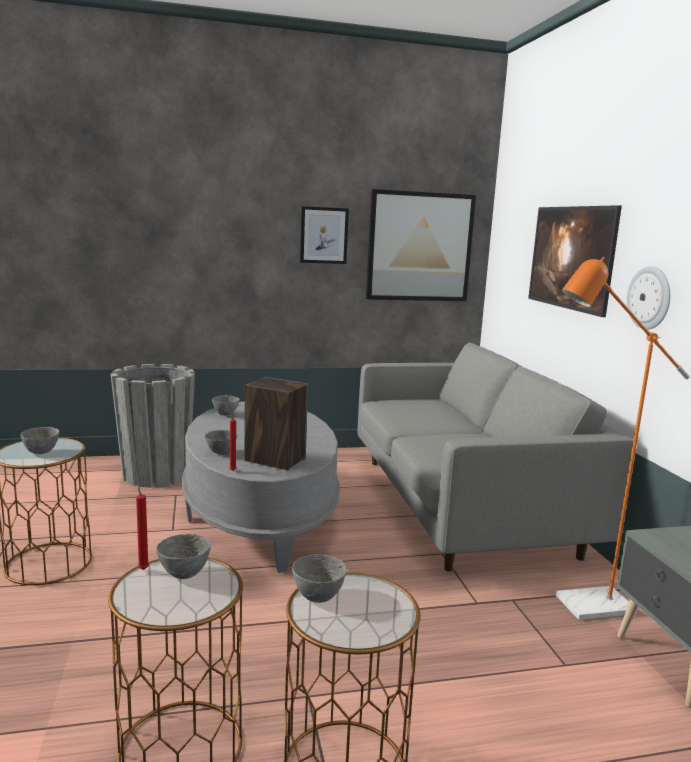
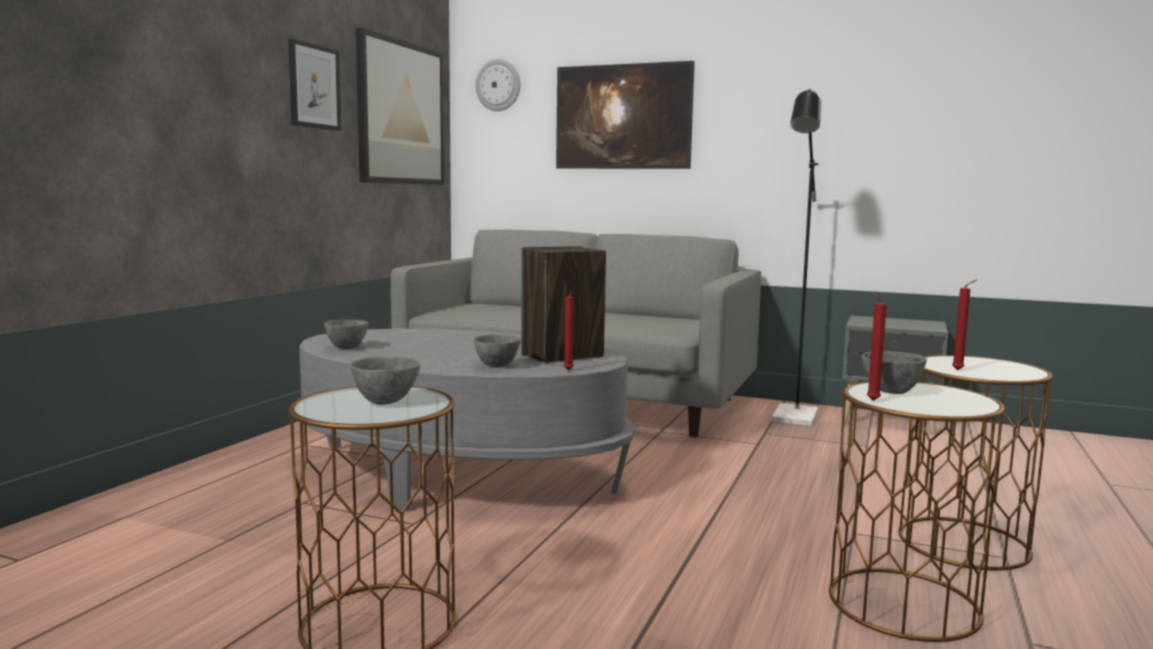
camera: 55 degrees left, 5 degrees down
(156, 474) = (200, 500): grey planter -> none
(317, 597) = (959, 370): grey bowl -> red candle
(583, 606) = (793, 419): orange floor lamp -> black floor lamp
(649, 298) = (749, 142): wall clock -> wall clock (498, 85)

